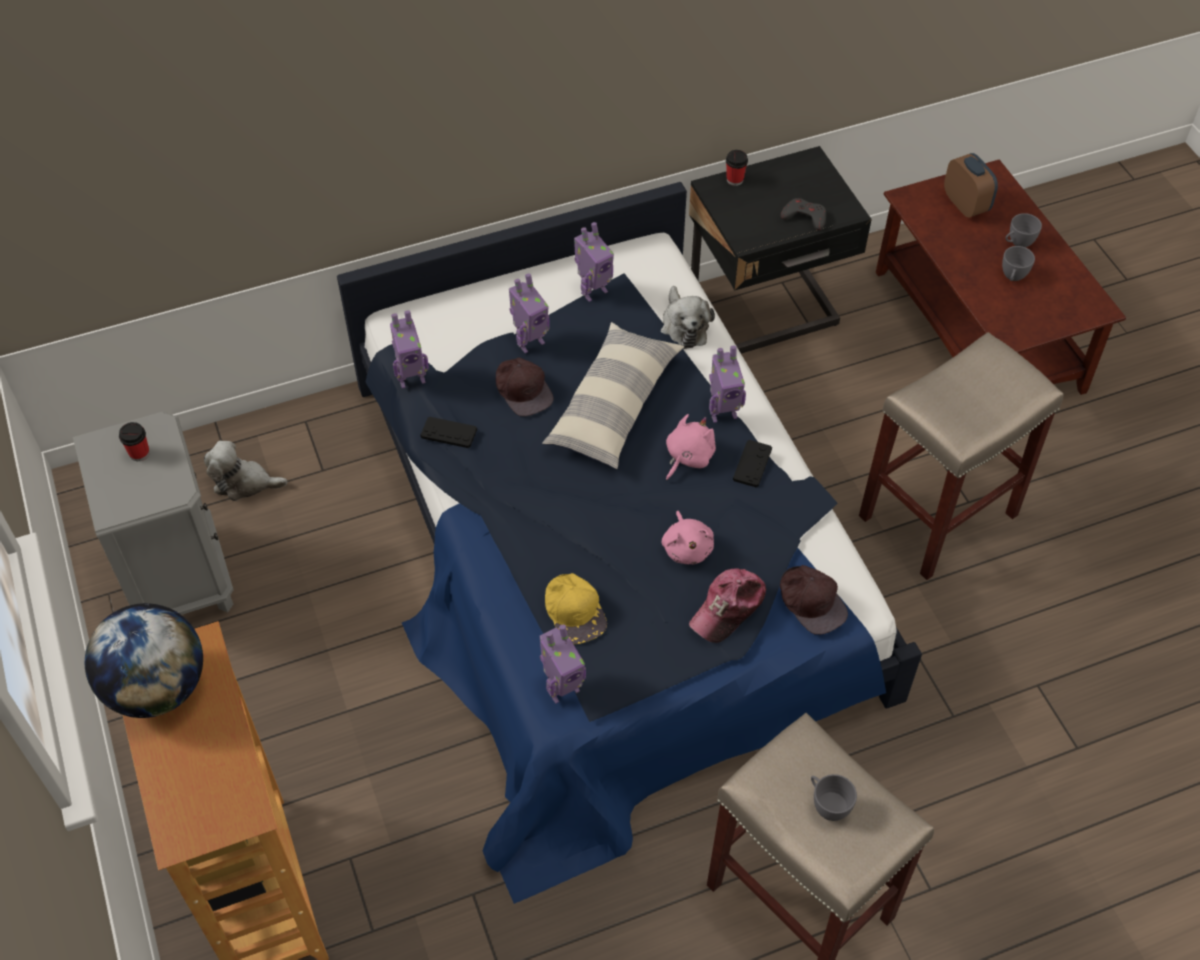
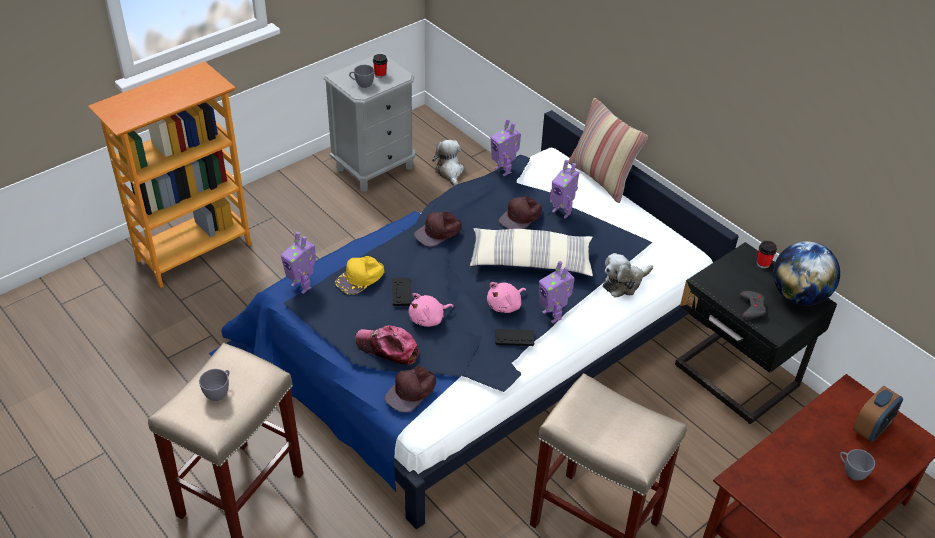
camera: 70 degrees right, 10 degrees down
(157, 688) = (189, 79): globe -> globe (798, 296)
(449, 433) = (469, 194): black game controller -> black game controller (401, 292)
(471, 282) = (601, 178): none -> pillow
(518, 490) = (438, 232): none -> brown cap
(593, 291) = (625, 231): toy robot -> none
(688, 457) = (505, 305): pink plush toy -> pink plush toy turned 120 degrees clockwise
(1012, 277) = (807, 473): grey cup -> grey cup (362, 84)

